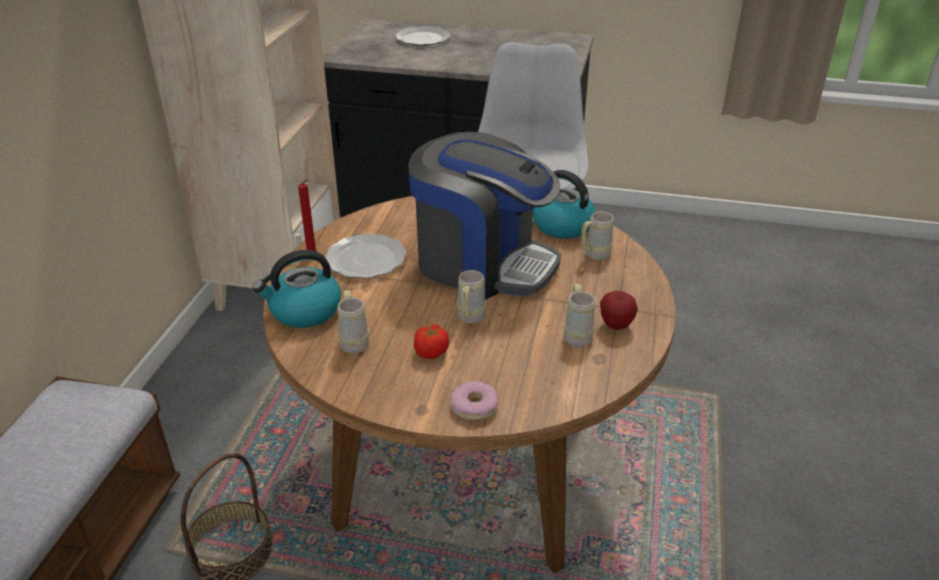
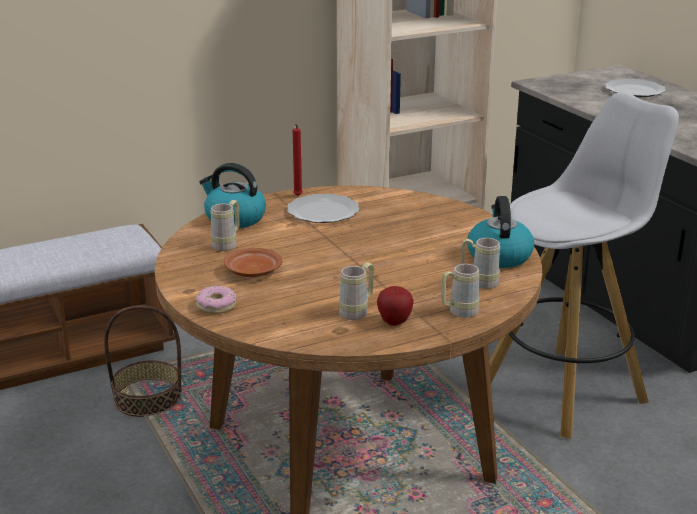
camera: 50 degrees right, 10 degrees down
(431, 353) = (252, 271): tomato -> brown plate
(469, 319) = (311, 269): beige mug -> beige mug (458, 312)
(483, 263) = (389, 248): coffee machine -> none

